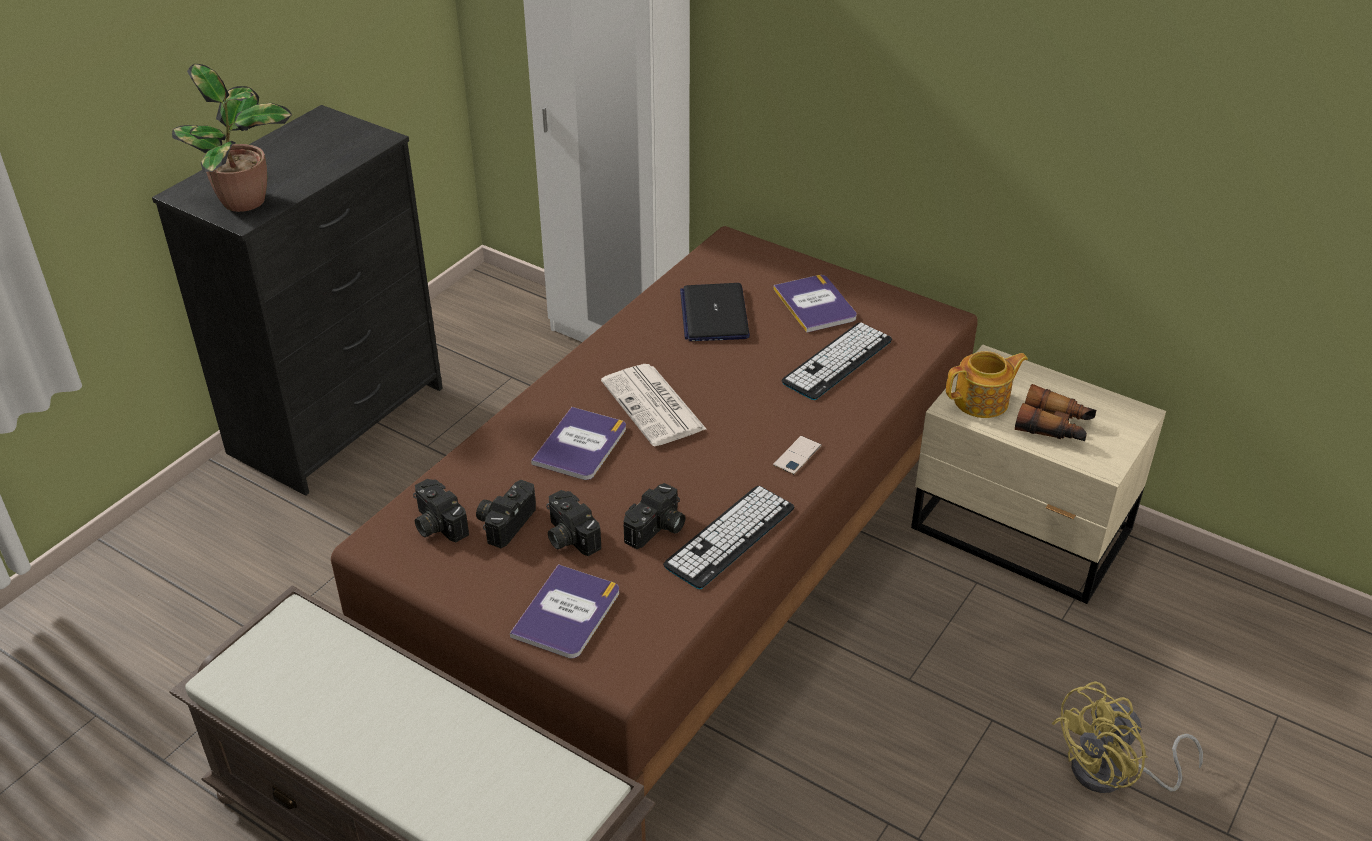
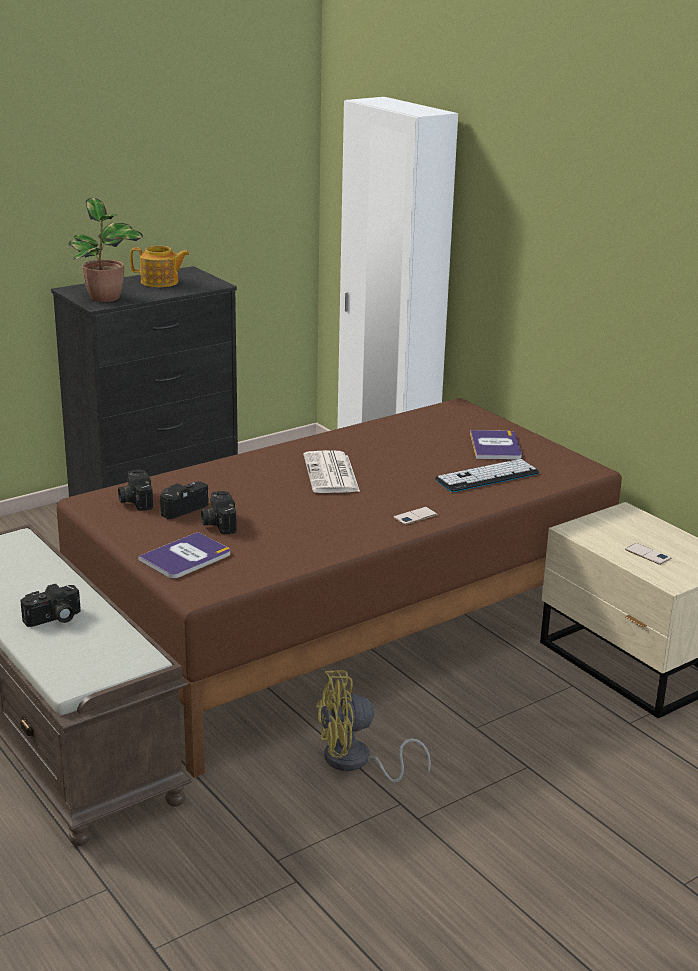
camera: 20 degrees right, 15 degrees down
(580, 445) = (263, 483): book -> none
(657, 530) = (282, 532): camera -> camera (54, 619)
(714, 314) = (414, 438): laptop -> none
(730, 537) = (331, 545): keyboard -> none
(982, 401) = (599, 530): teapot -> teapot (160, 282)
(1054, 426) = (648, 554): binoculars -> phone
(1112, 774) = (607, 823): yellow fan -> yellow fan (356, 762)

